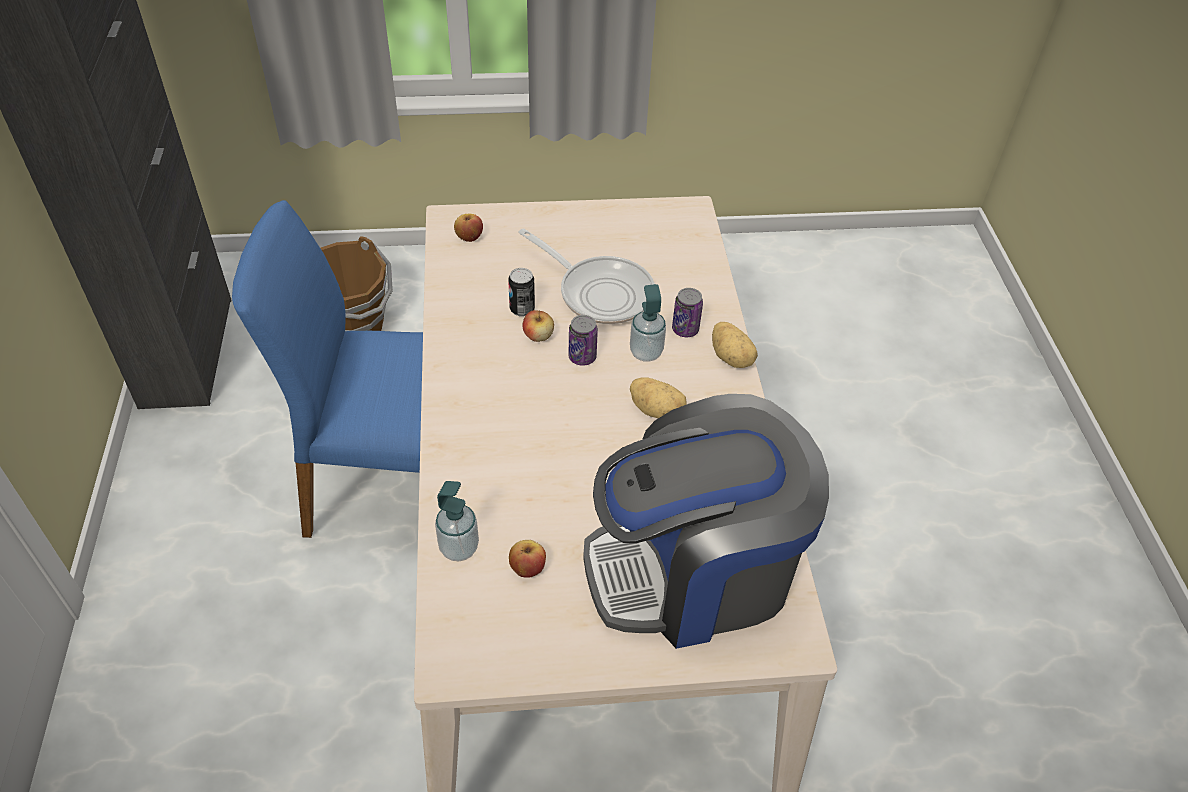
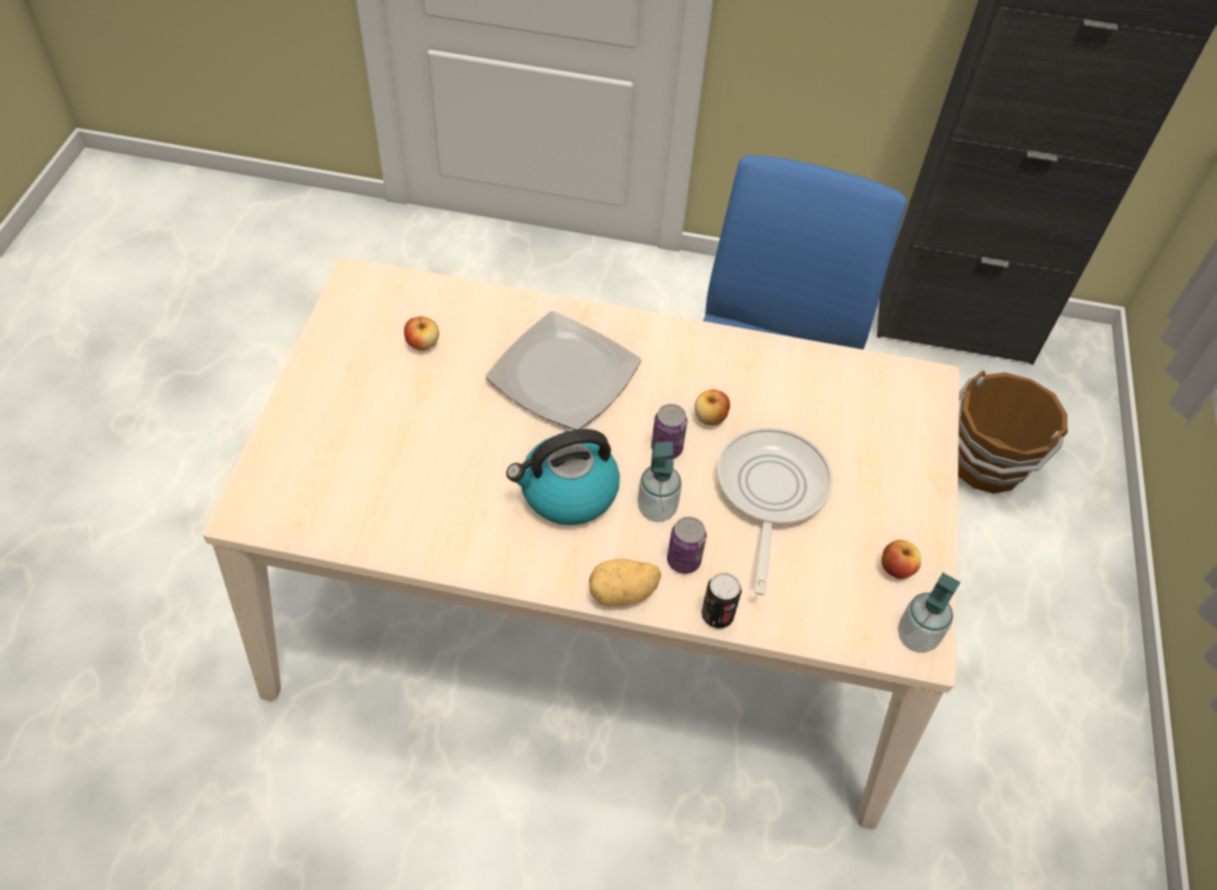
camera: 105 degrees right, 5 degrees up
(459, 548) = (465, 305): soap dispenser -> soap dispenser (916, 637)
(469, 237) = (892, 393): apple -> apple (896, 568)
(522, 309) = (757, 413): can -> can (717, 615)
(526, 441) = (565, 374): none -> plate
(600, 292) = (769, 493): frying pan -> frying pan turned 135 degrees clockwise
(657, 410) = (567, 493): potato -> kettle
(694, 571) = (358, 460): coffee machine -> none

